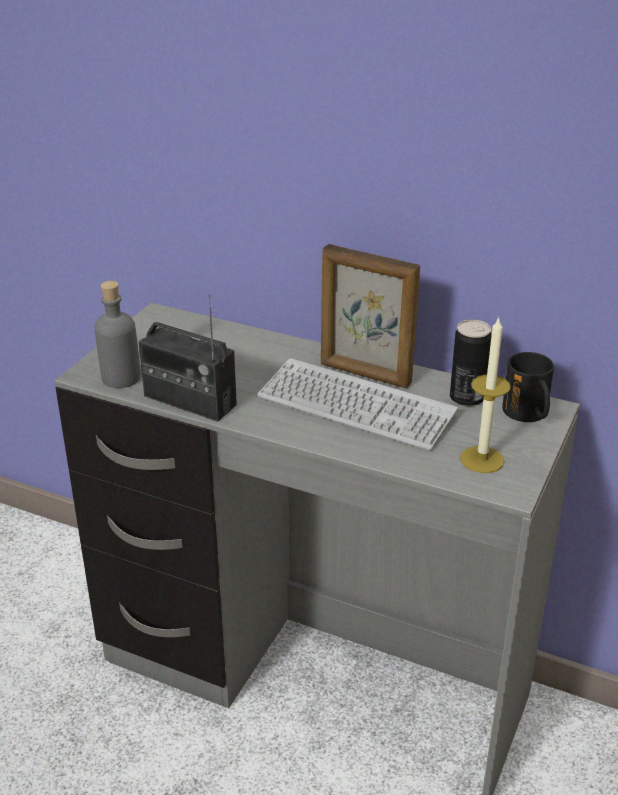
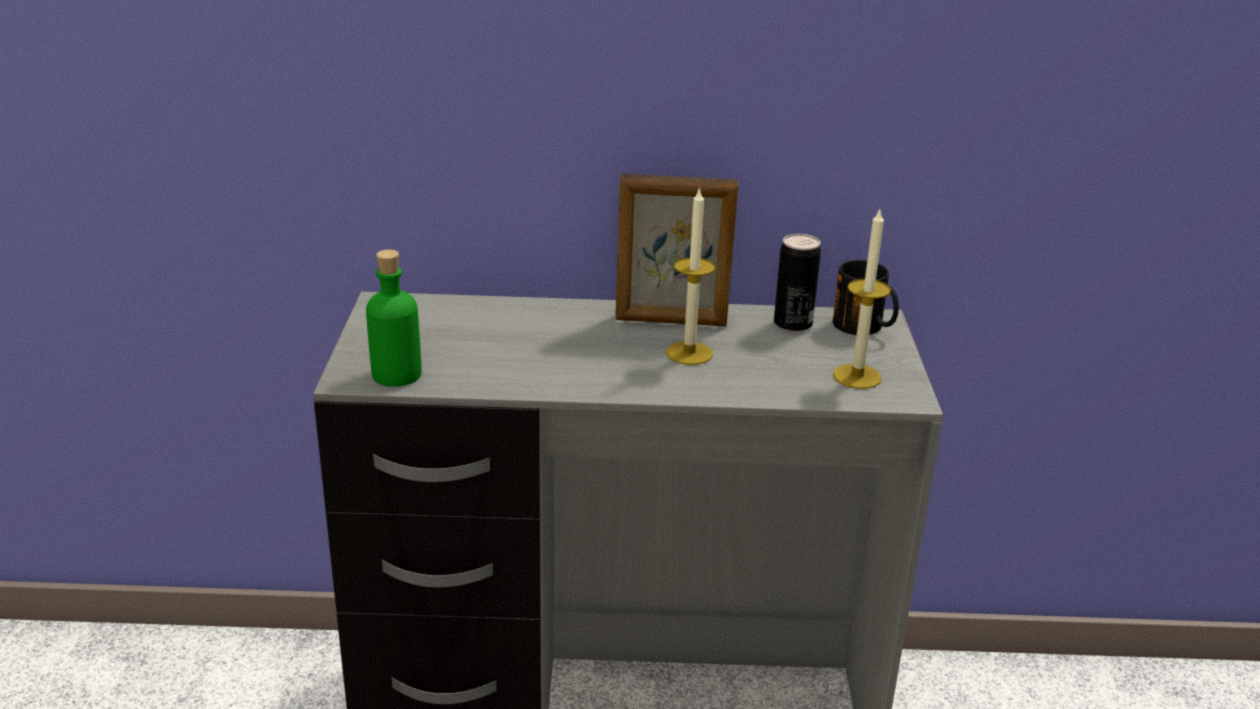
camera: 25 degrees left, 5 degrees down
(121, 377) = (396, 374): grey bottle -> green bottle
(189, 401) = (501, 382): radio -> none
(356, 406) = (689, 353): keyboard -> candle

